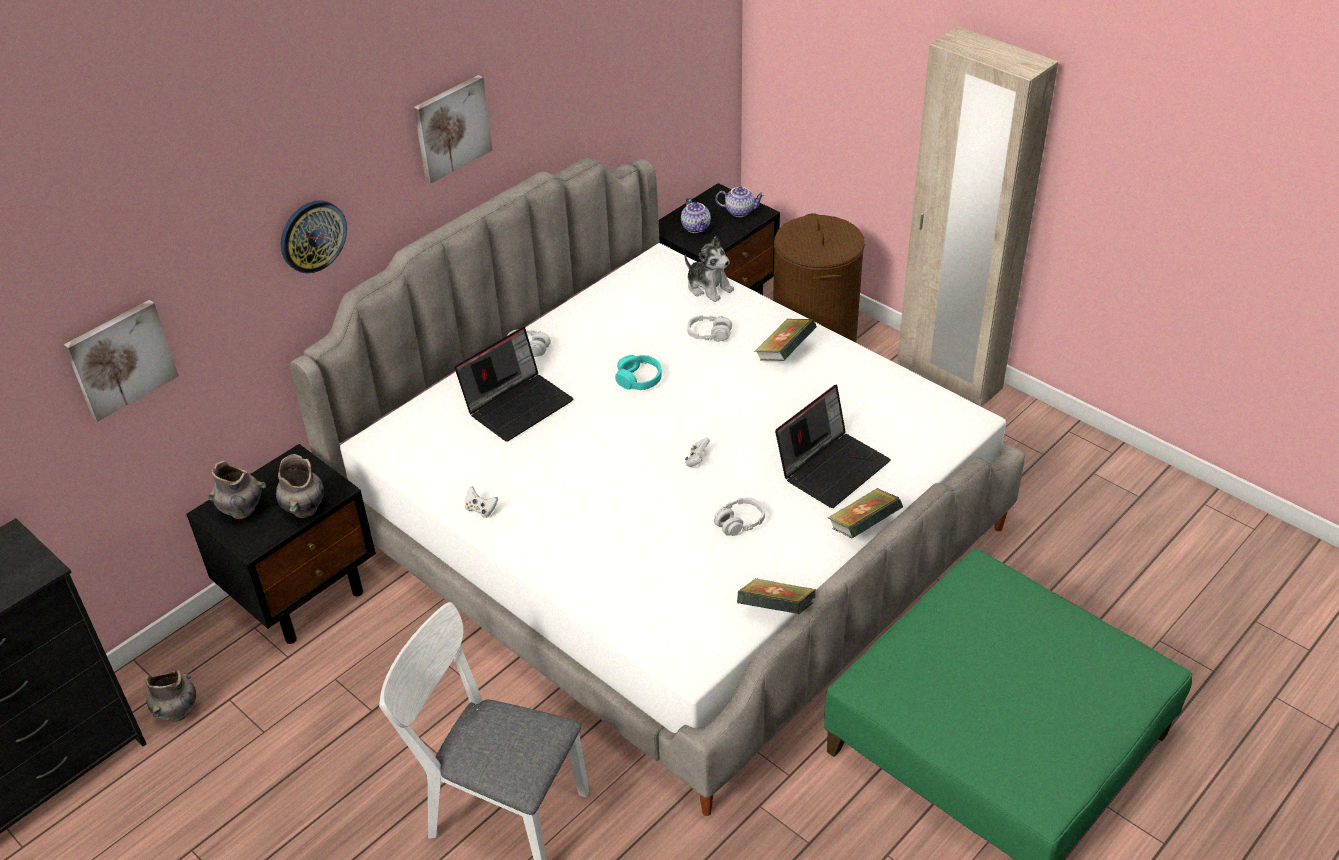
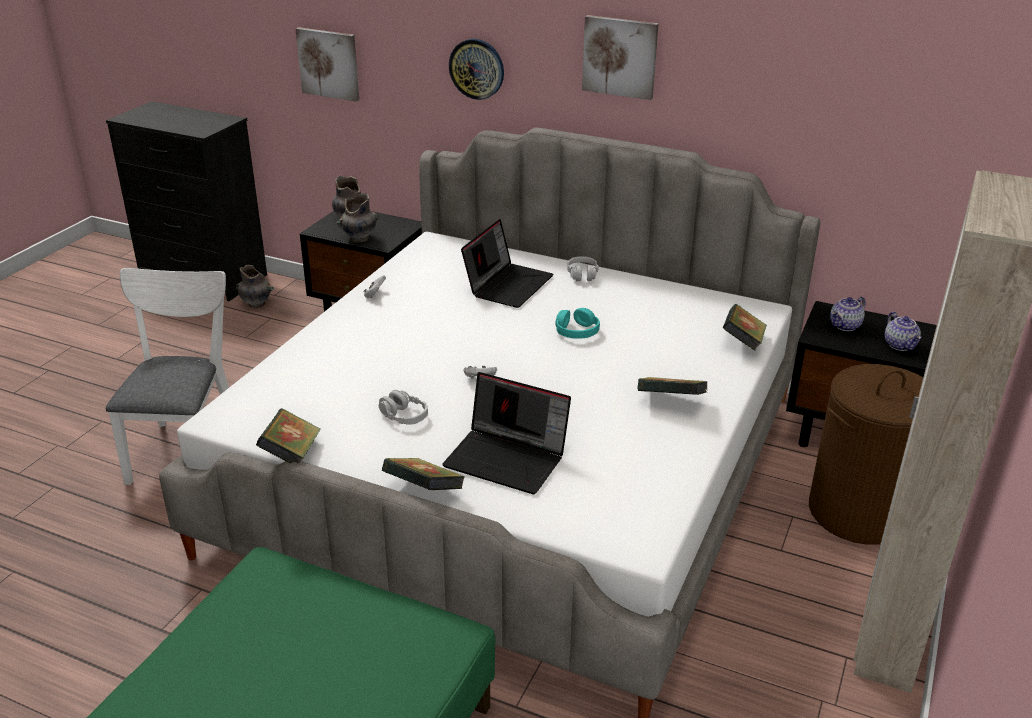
camera: 70 degrees right, 10 degrees down
(518, 404) = (508, 284): laptop -> laptop turned 90 degrees counterclockwise
(708, 287) = (742, 343): plush toy -> book
(709, 334) = (668, 355): grey headphones -> none

